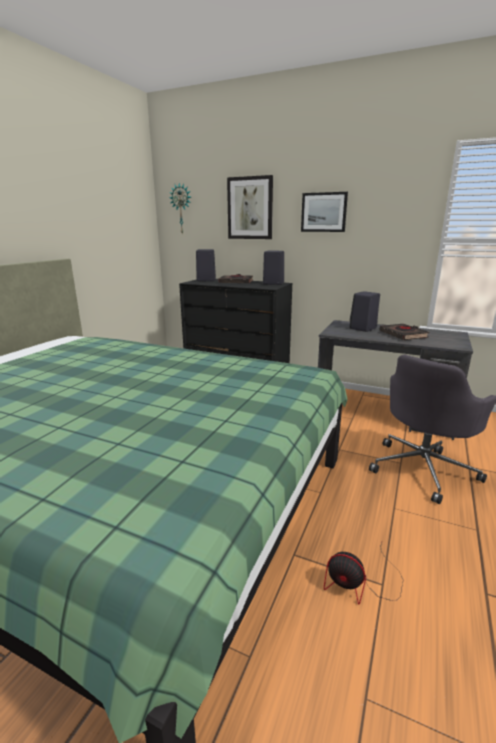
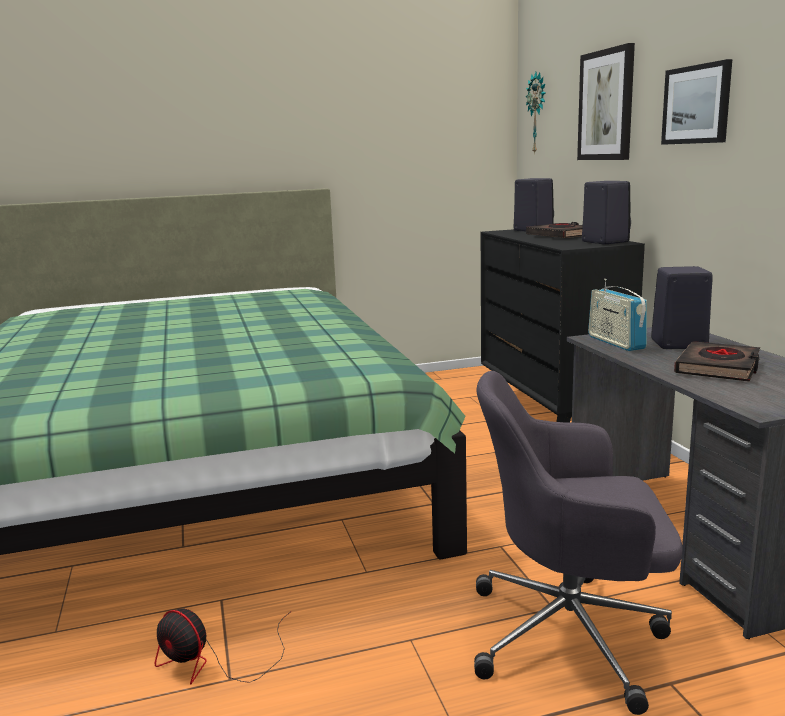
camera: 50 degrees right, 5 degrees down
(344, 333) = (615, 343): none -> radio
(360, 584) = (214, 662): fan -> fan turned 45 degrees counterclockwise

